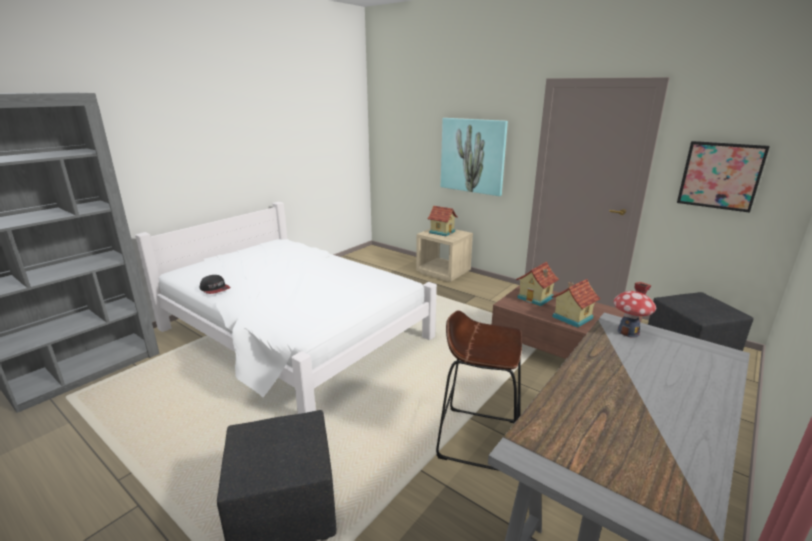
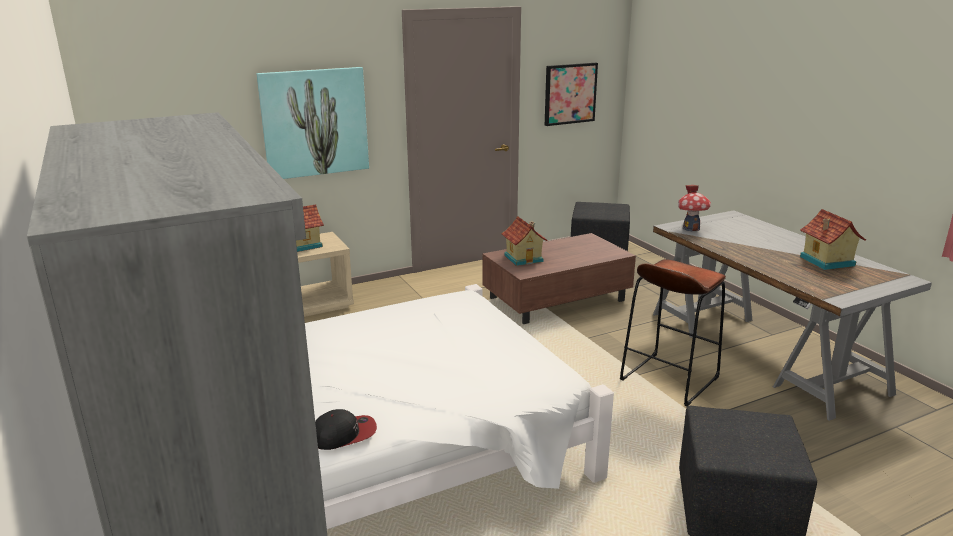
camera: 65 degrees left, 0 degrees up
(571, 317) = (575, 257): toy house -> toy house (826, 261)

